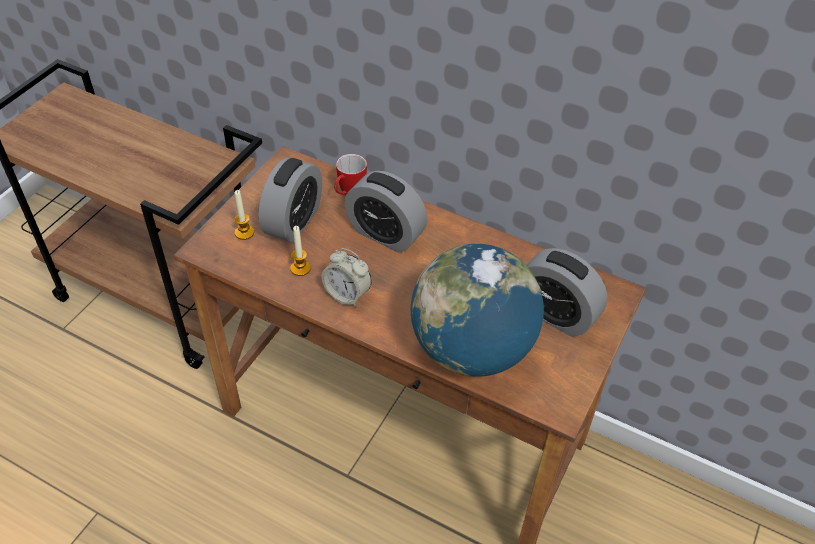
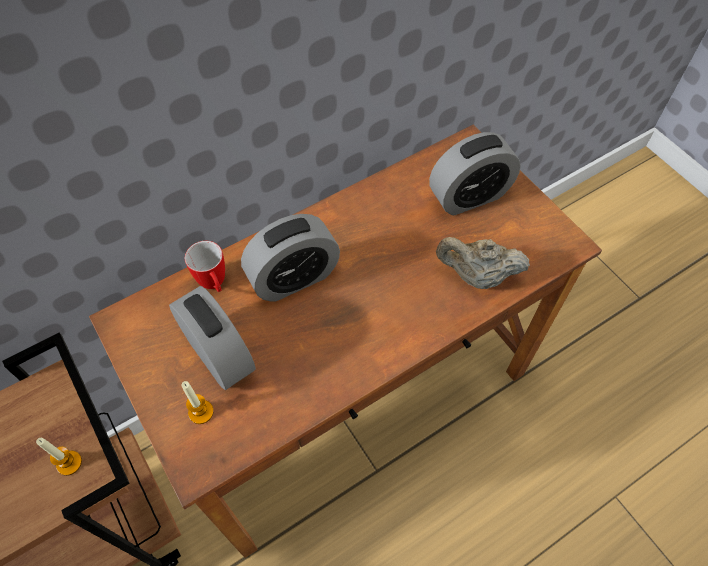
camera: 60 degrees left, 10 degrees up
(300, 268) = (291, 376): candle -> candle (69, 463)
(347, 294) = (354, 348): alarm clock -> none
(471, 349) = (477, 276): globe -> beige teapot

